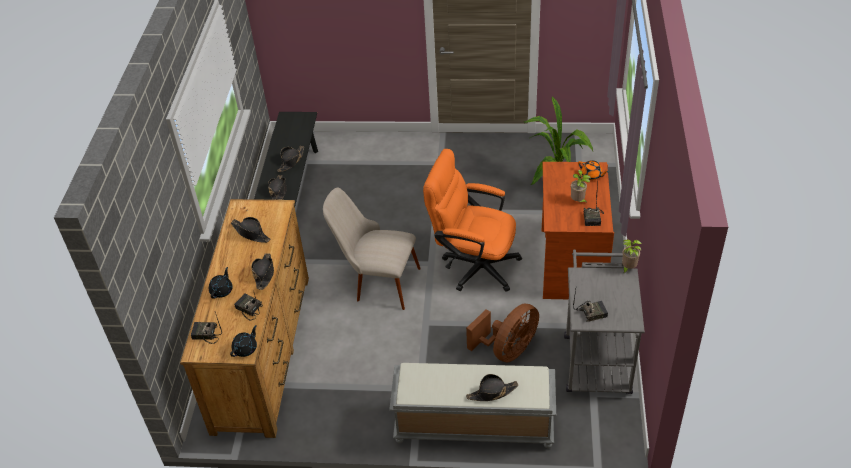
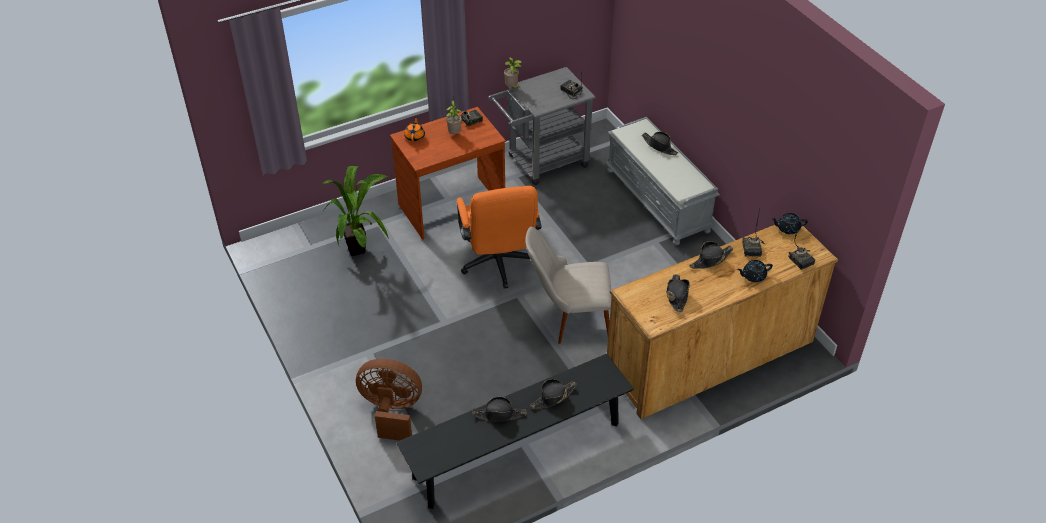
camera: 125 degrees left, 0 degrees up
(377, 282) = (569, 320): beige chair -> beige chair turned 105 degrees clockwise
(507, 350) = (574, 209): brown fan -> brown fan (392, 412)

